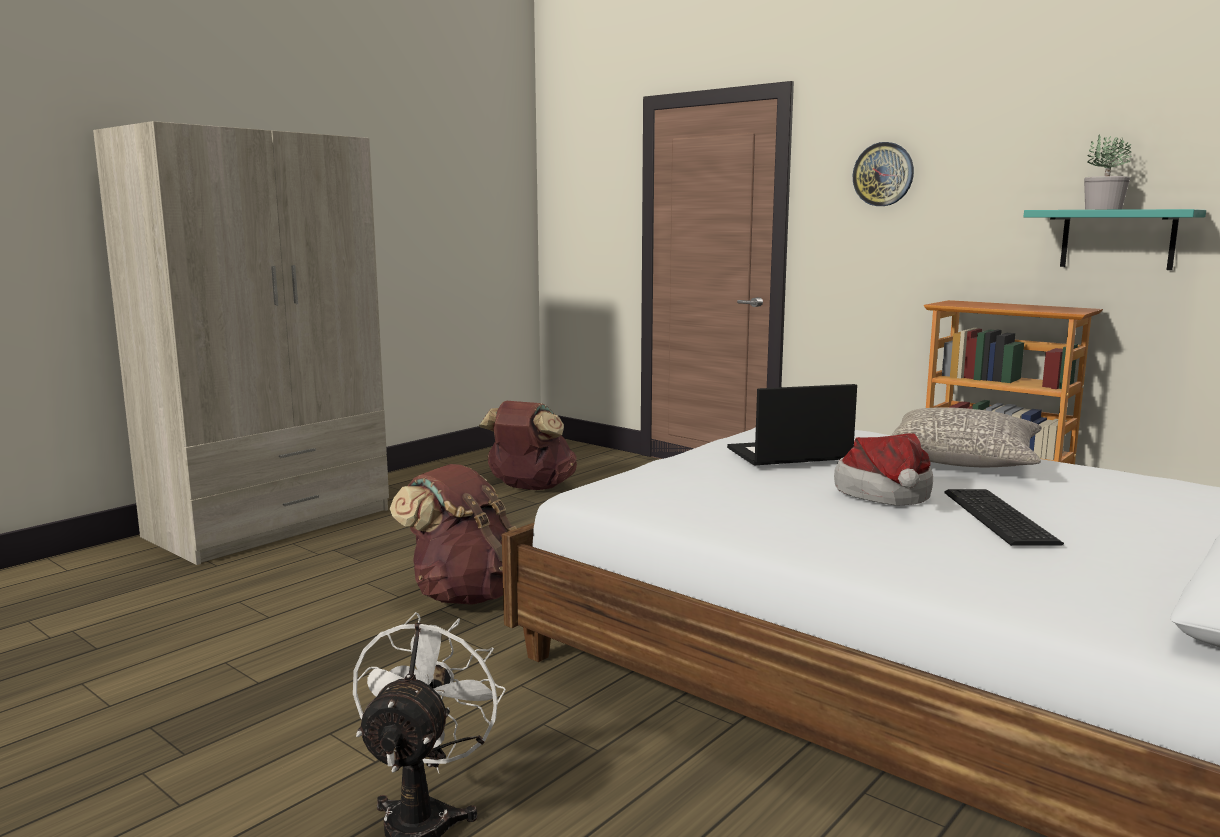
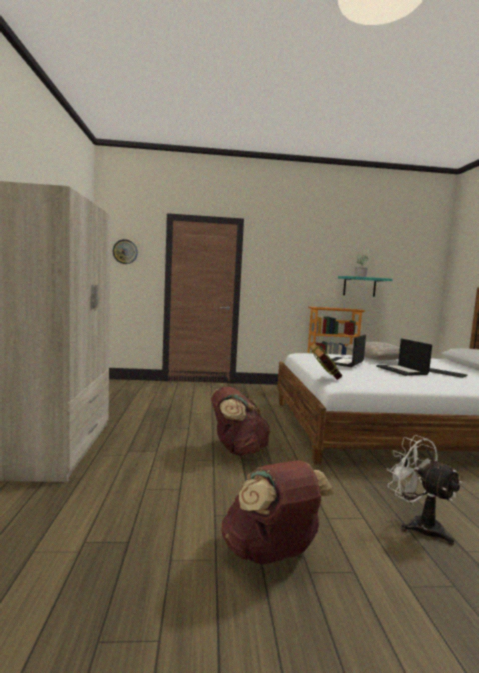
camera: 45 degrees left, 5 degrees down
(530, 488) = (150, 402): brown backpack -> brown backpack (271, 554)
(600, 475) = (324, 378): none -> book
(883, 174) = (282, 259): wall clock -> wall clock (125, 251)
(886, 495) = (402, 370): hat -> laptop

